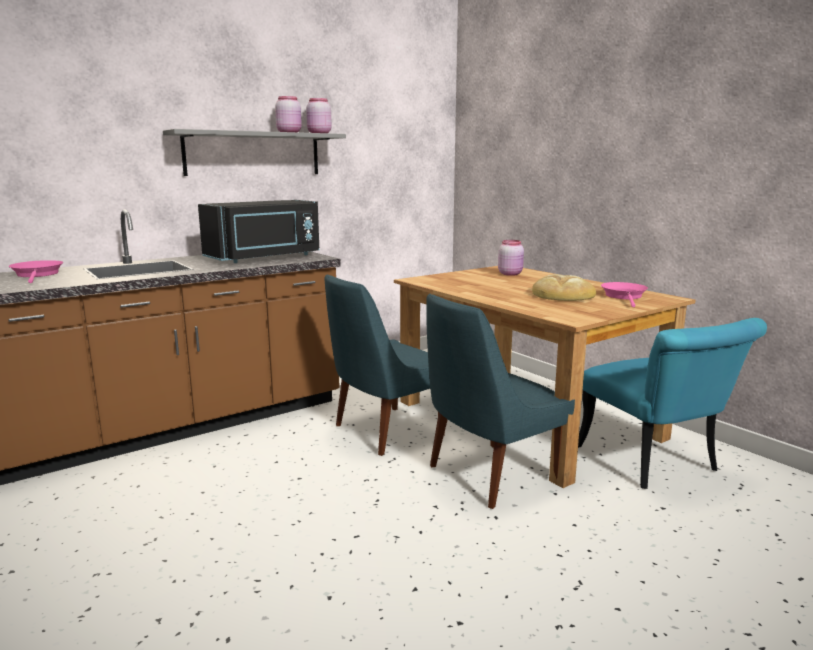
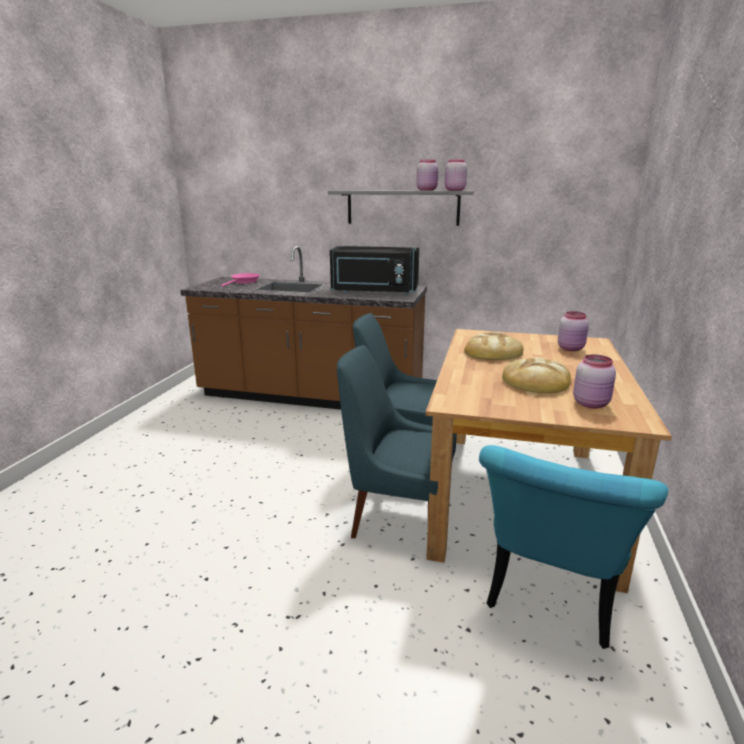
camera: 50 degrees right, 5 degrees up
(477, 286) = (493, 352): none -> bread
(624, 297) = (592, 404): pink frying pan -> pink jar

